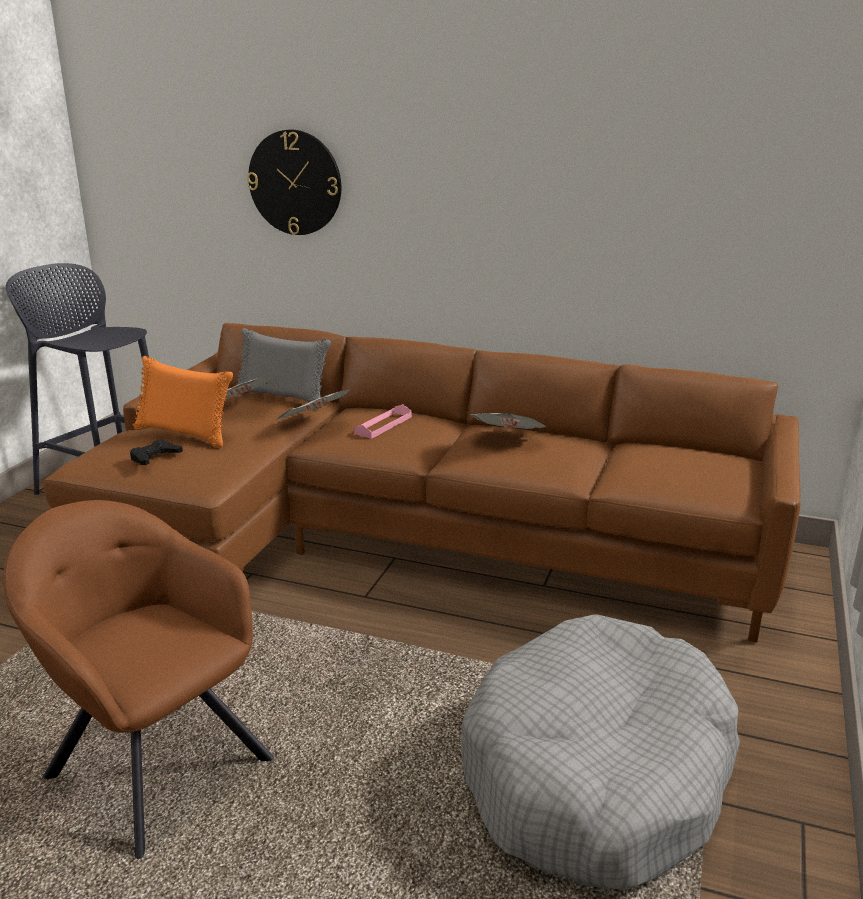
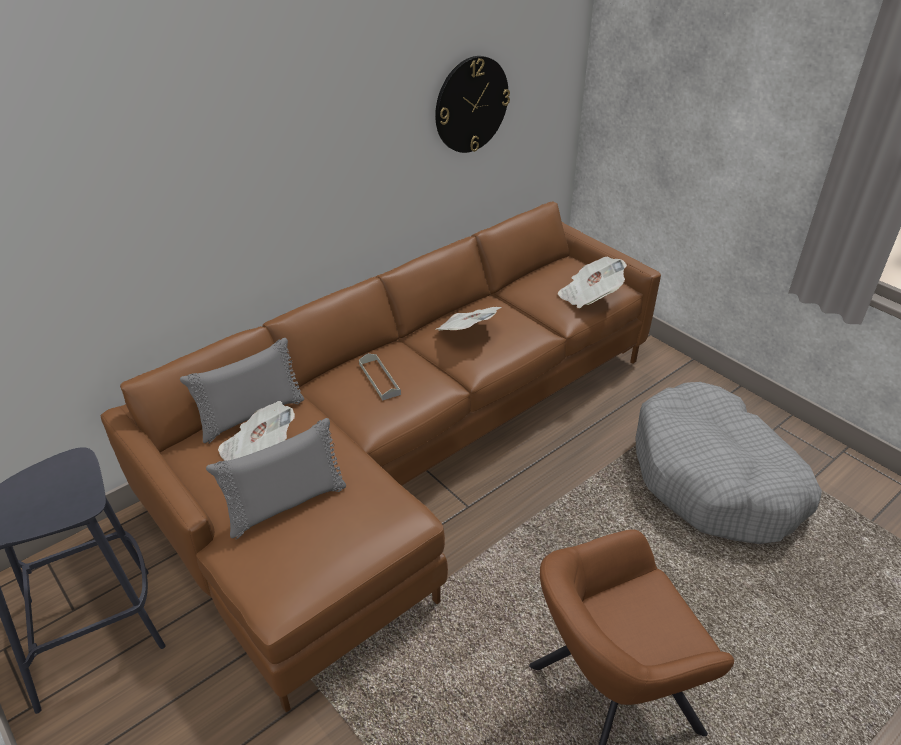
camera: 60 degrees left, 15 degrees up
(155, 457) = (330, 538): black game controller -> none
(185, 434) = (285, 504): orange pillow -> grey pillow
(295, 183) = (150, 198): wall clock -> wall clock (471, 105)
(313, 424) = (339, 416): newspaper -> newspaper (589, 296)
(383, 425) = (379, 379): pink tray -> grey tray

